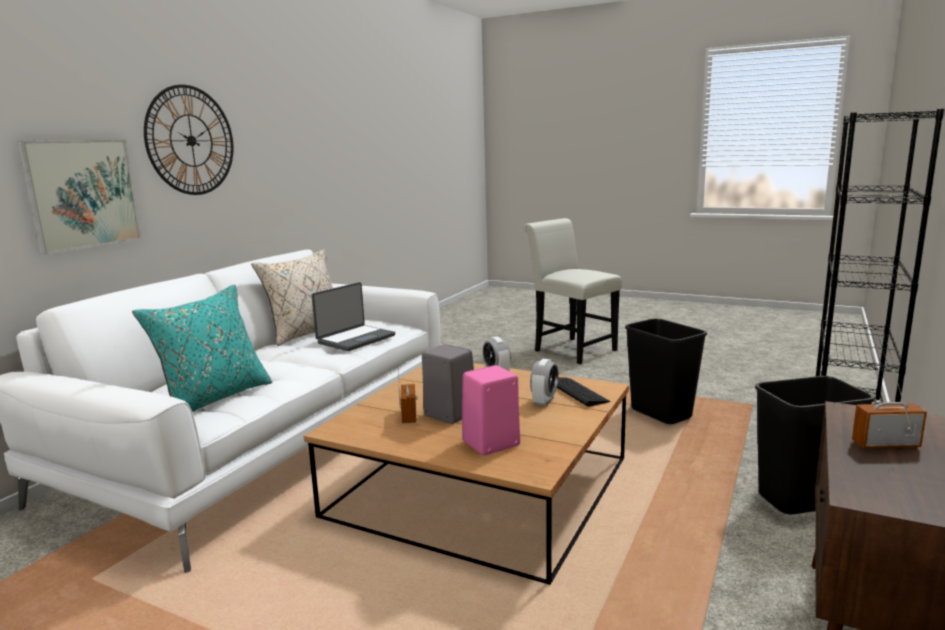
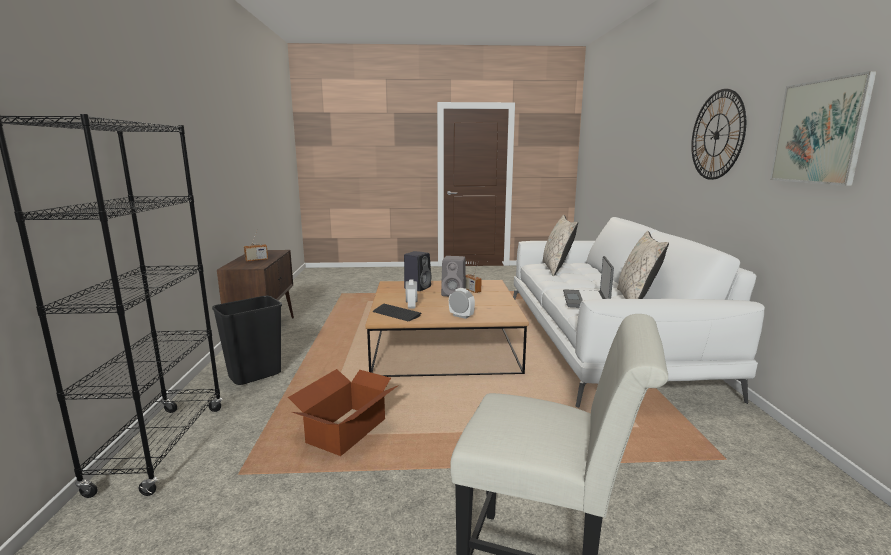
camera: 150 degrees right, 0 degrees up
(82, 194) = (664, 168): picture -> picture (819, 132)
(214, 398) = (557, 269): turquoise pillow -> beige pillow
(489, 444) = (418, 287): pink speaker -> black speaker
(662, 414) = (345, 431): black trash can -> cardboard box

